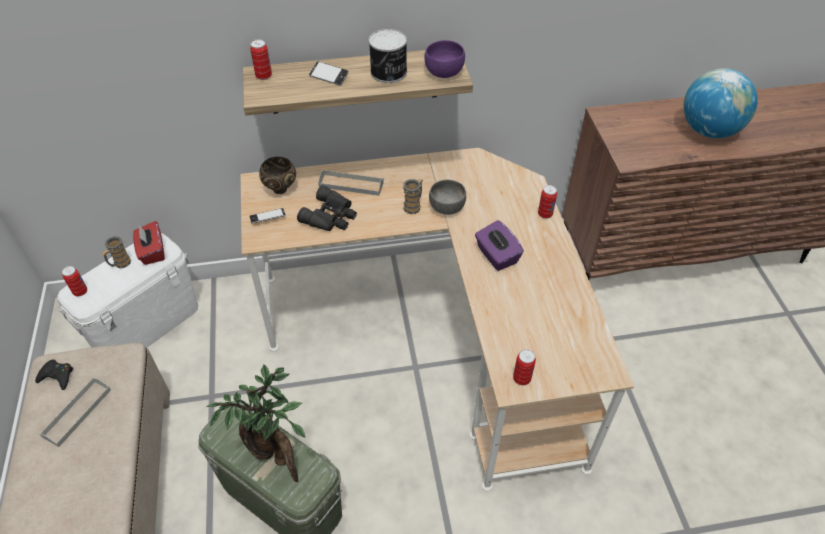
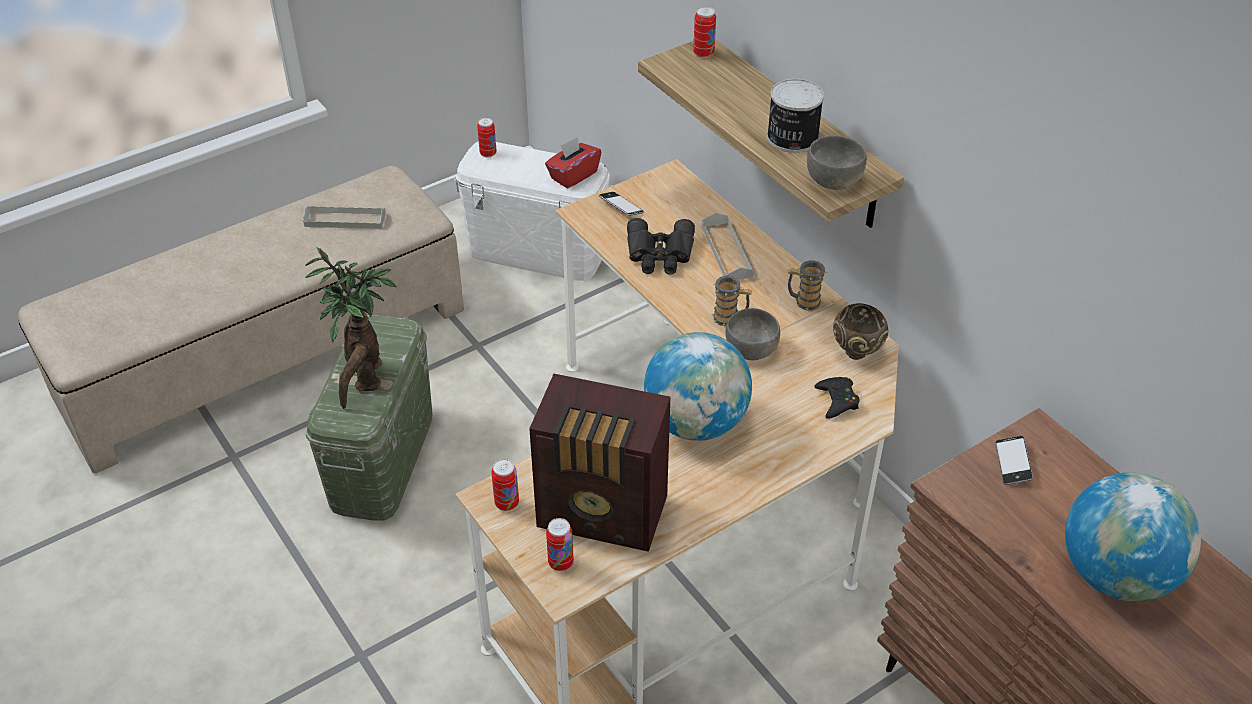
camera: 65 degrees right, 5 degrees down
(57, 376) = (378, 187): black game controller -> black game controller (837, 400)
(120, 264) = (541, 161): mug -> mug (803, 301)
(281, 189) = (675, 199): brown bowl -> brown bowl (857, 353)
(329, 76) = (744, 97): phone -> phone (1012, 464)
(443, 72) = (833, 180): purple bowl -> grey bowl
(496, 256) = (696, 423): purple tissue box -> globe
(545, 214) = (811, 451): can -> can (560, 563)
(554, 329) = (604, 515): none -> radio

